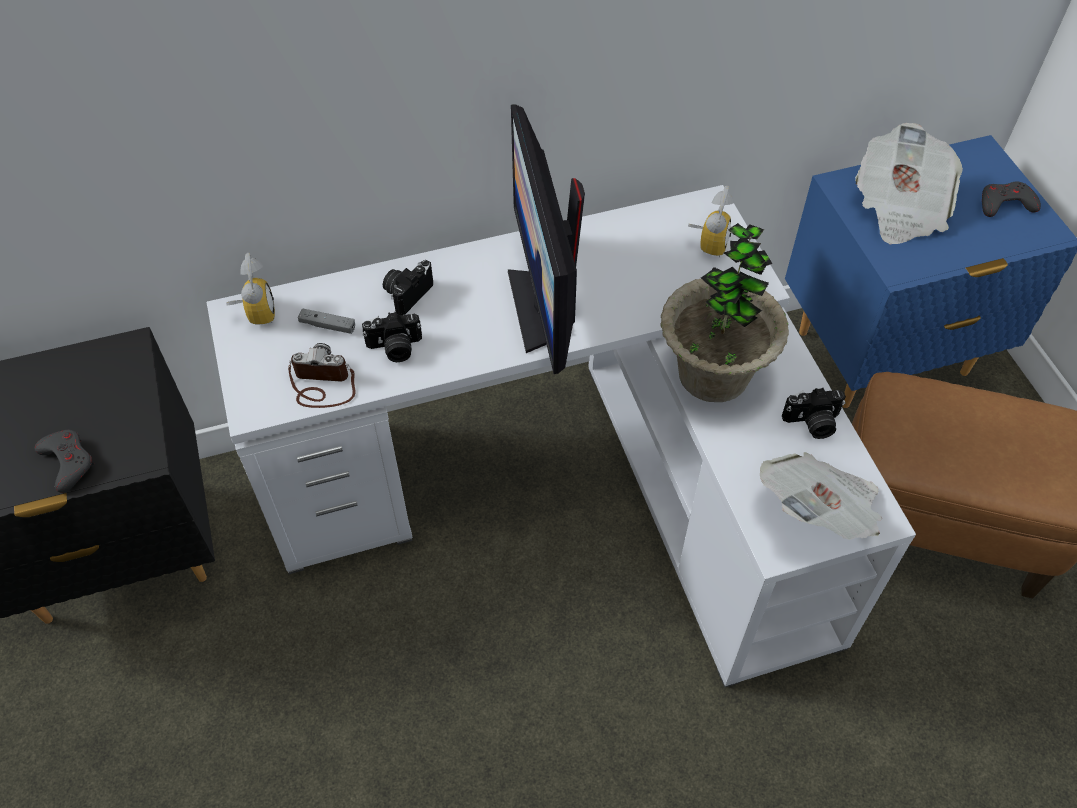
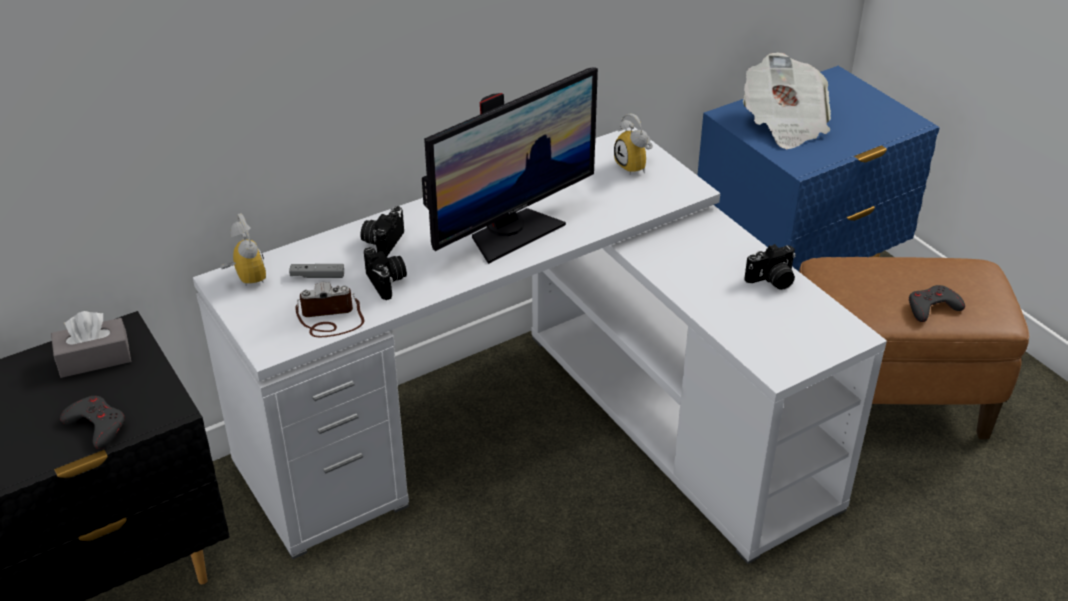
camera: 15 degrees left, 15 degrees down
(91, 378) = (94, 358): none -> grey tissue box
(395, 348) = (387, 282): camera -> camera turned 90 degrees counterclockwise
(544, 307) = (511, 232): monitor -> monitor turned 105 degrees counterclockwise
(707, 243) = (635, 166): alarm clock -> alarm clock turned 150 degrees clockwise
(713, 374) = (675, 261): potted plant -> none
(819, 511) = (802, 339): newspaper -> none
(1005, 204) = (868, 109): grey game controller -> grey game controller (932, 307)

